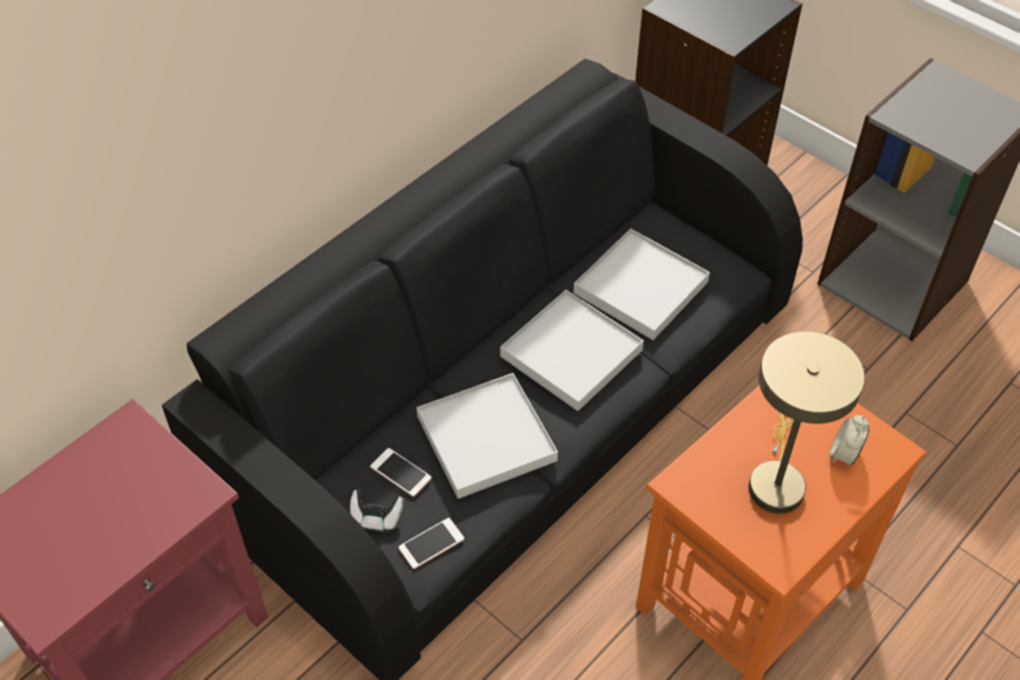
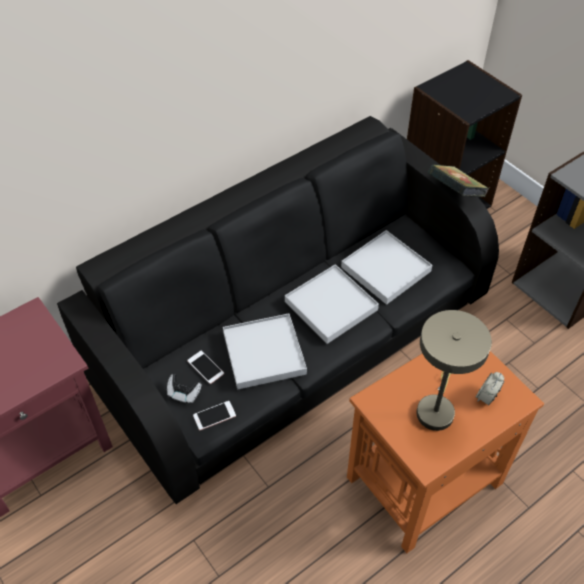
camera: 10 degrees right, 0 degrees up
(731, 161) = (455, 193): none -> book

